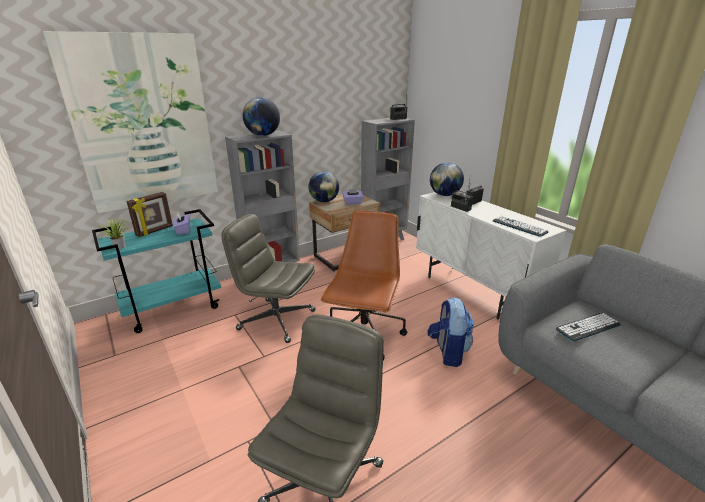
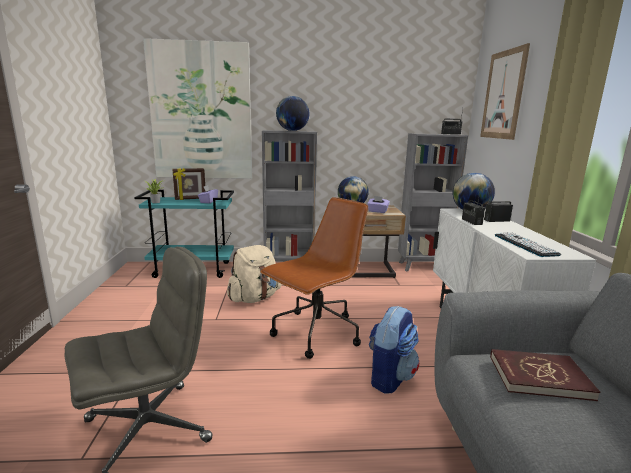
camera: 30 degrees right, 10 degrees down
(276, 320) = (254, 298): grey office chair -> beige backpack
(447, 86) = (503, 95): none -> picture
(588, 327) = (539, 377): keyboard -> red book

